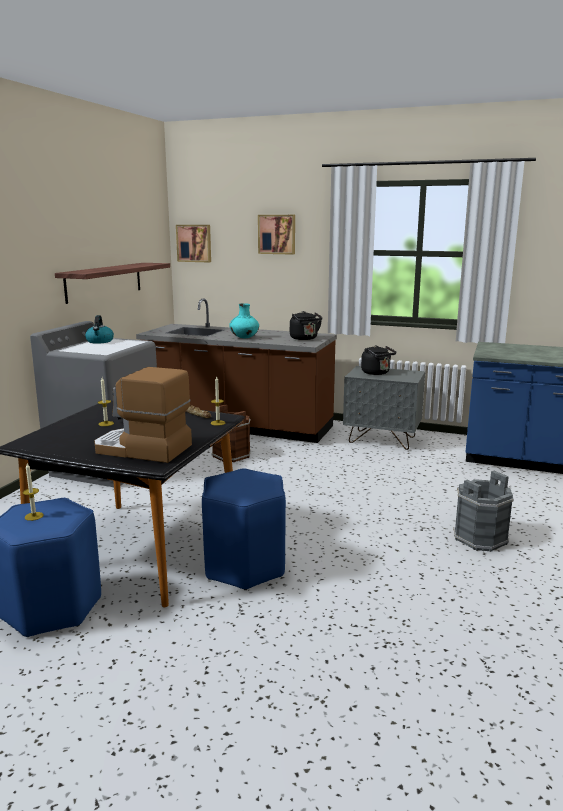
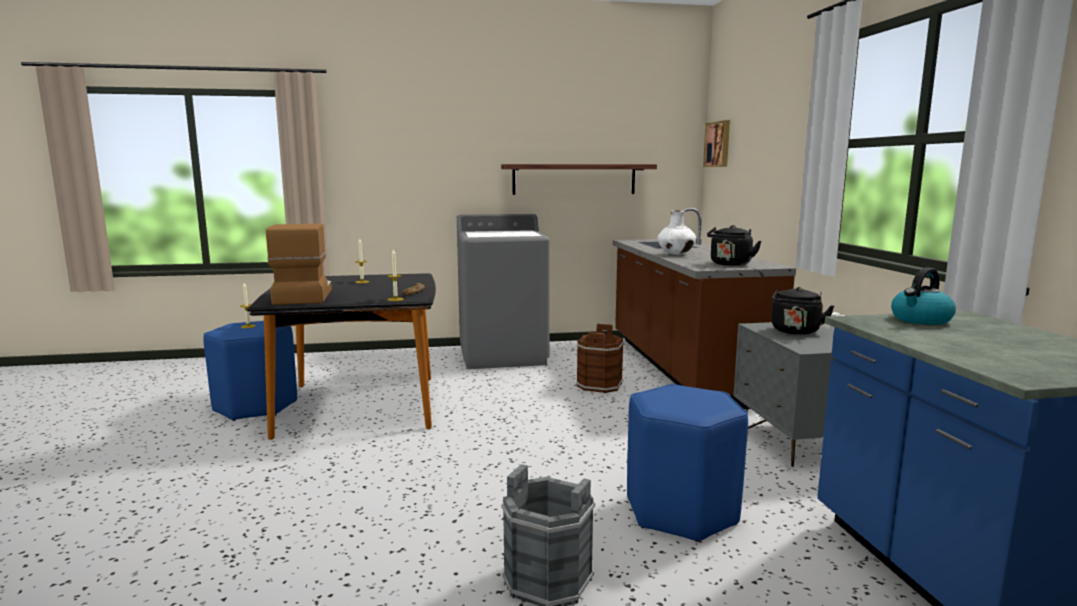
camera: 60 degrees right, 5 degrees down
(100, 341) = (516, 231): kettle -> kettle (920, 320)
(244, 338) = (676, 254): turquoise vase -> white vase
(244, 567) = (356, 450): blue stool -> blue stool (680, 511)
(277, 234) = (776, 125): picture -> none

